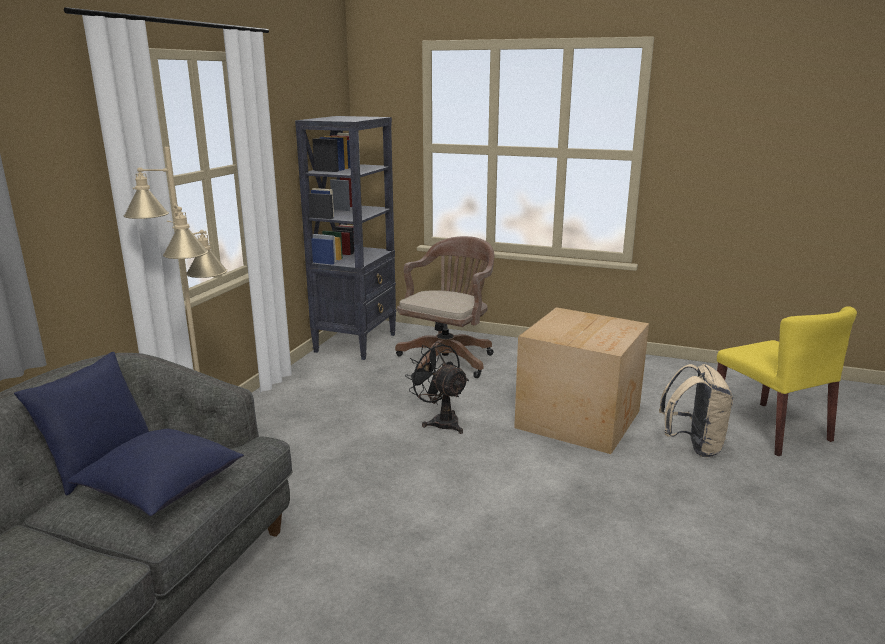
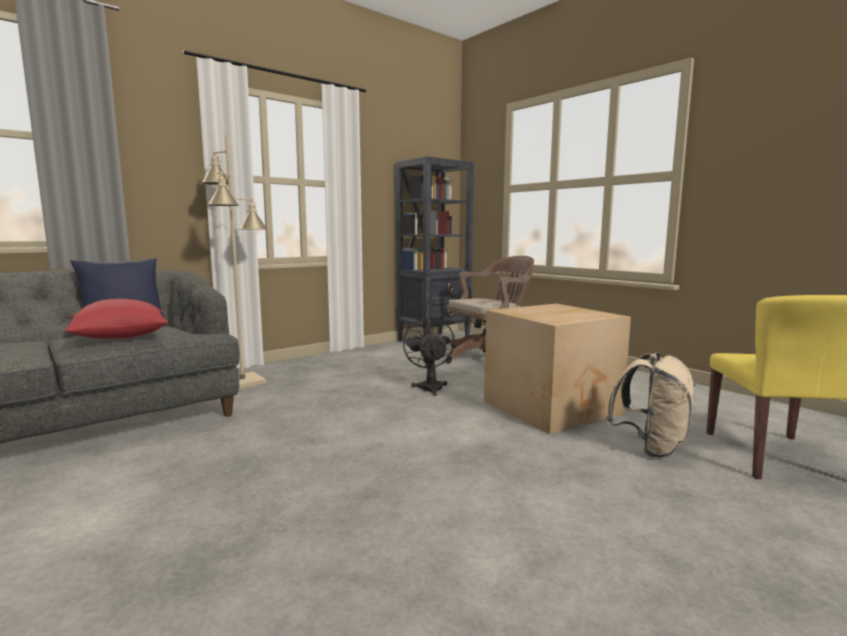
camera: 30 degrees right, 10 degrees down
(163, 490) = (119, 337): blue pillow -> red pillow

